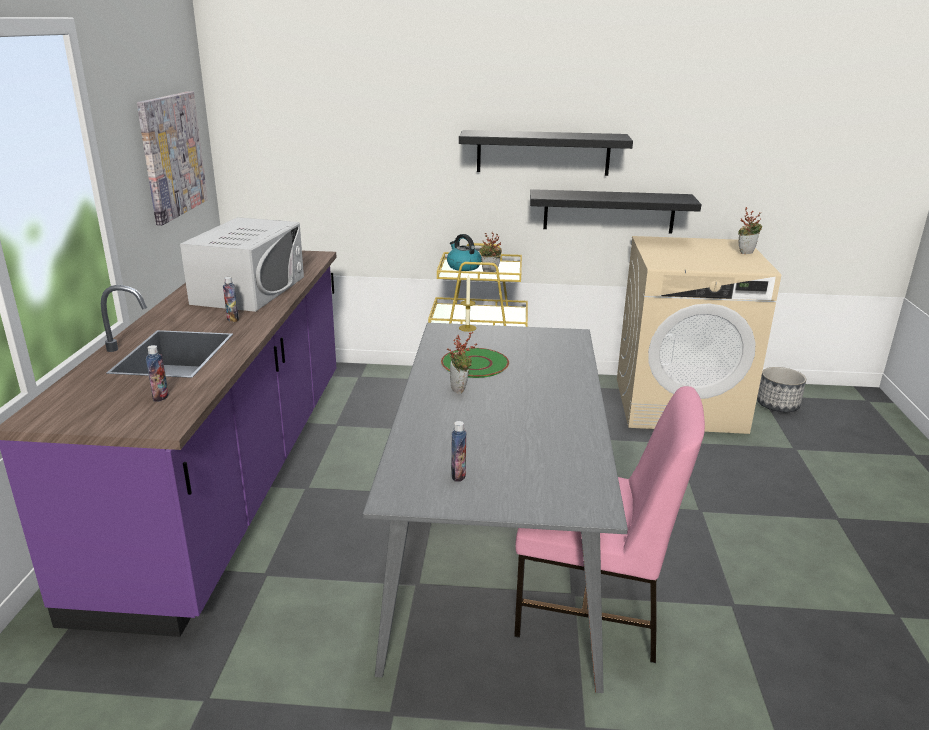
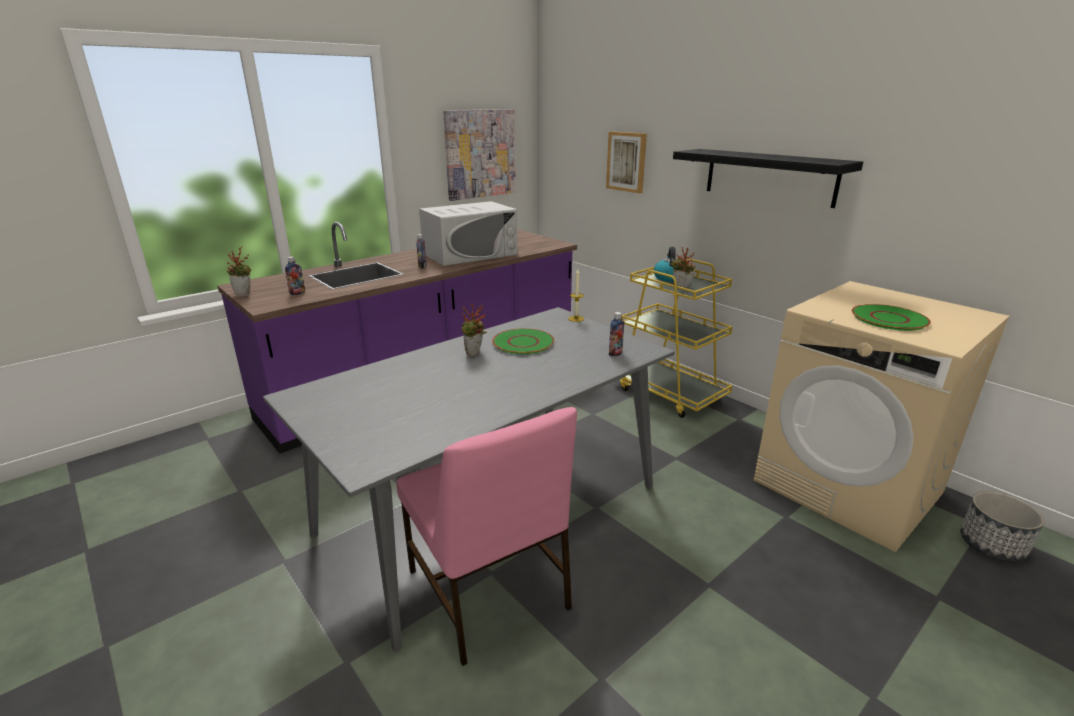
camera: 45 degrees right, 0 degrees up
(366, 148) = (626, 162): none -> picture
(458, 475) = (348, 402): bottle -> bottle (615, 353)
(609, 211) = (831, 249): black shelf -> none
(707, 259) = (889, 319): none -> green plate
(745, 252) = (967, 325): potted plant -> potted plant (245, 294)

